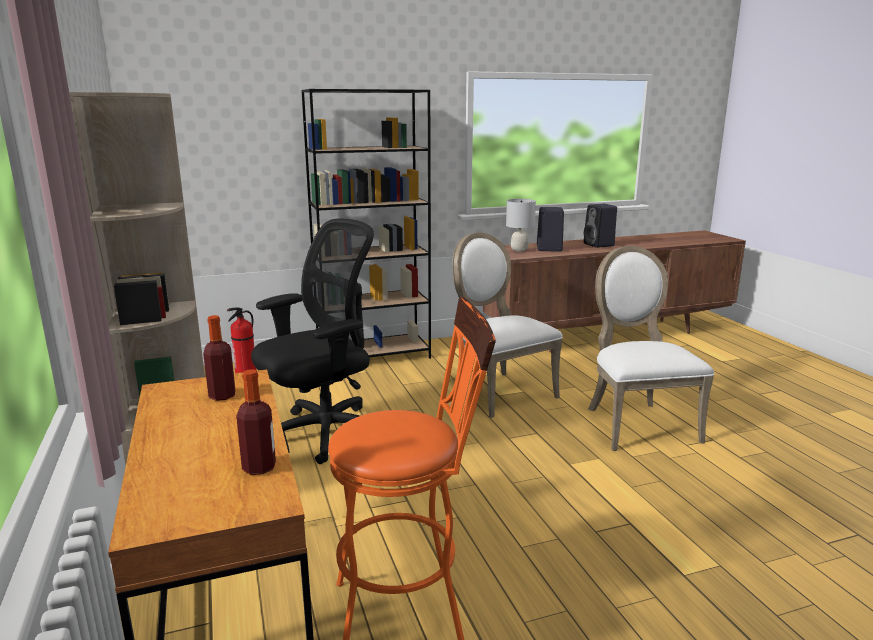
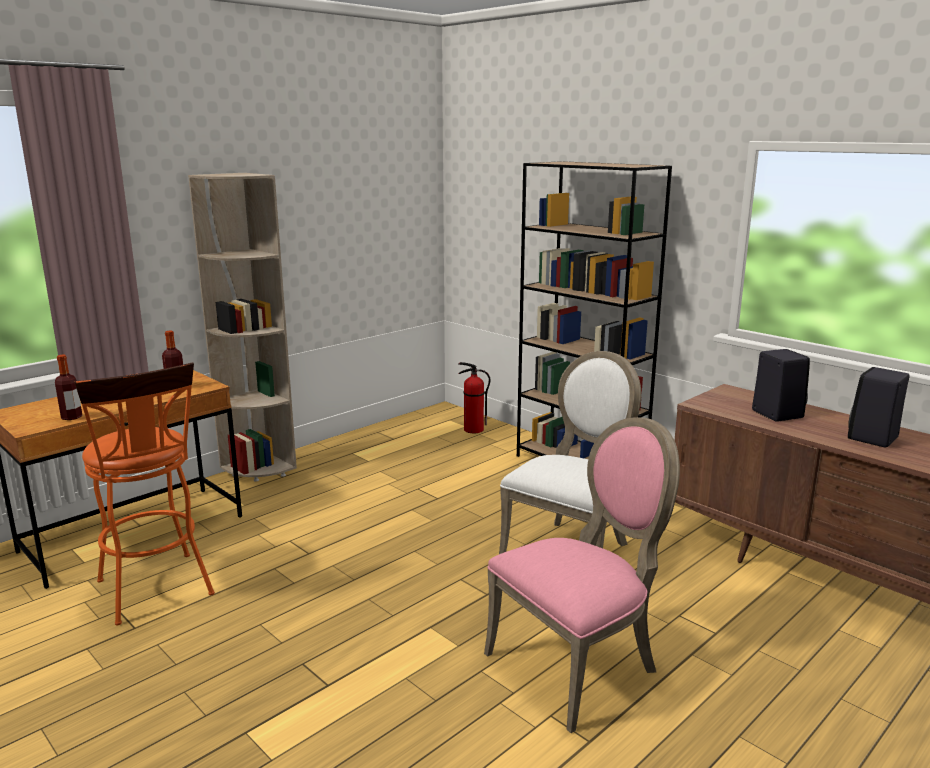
camera: 65 degrees right, 0 degrees up
(320, 436) = (390, 490): black office chair -> none
(518, 251) = (733, 401): grey table lamp -> none
(636, 423) = (578, 664): white chair -> pink chair

